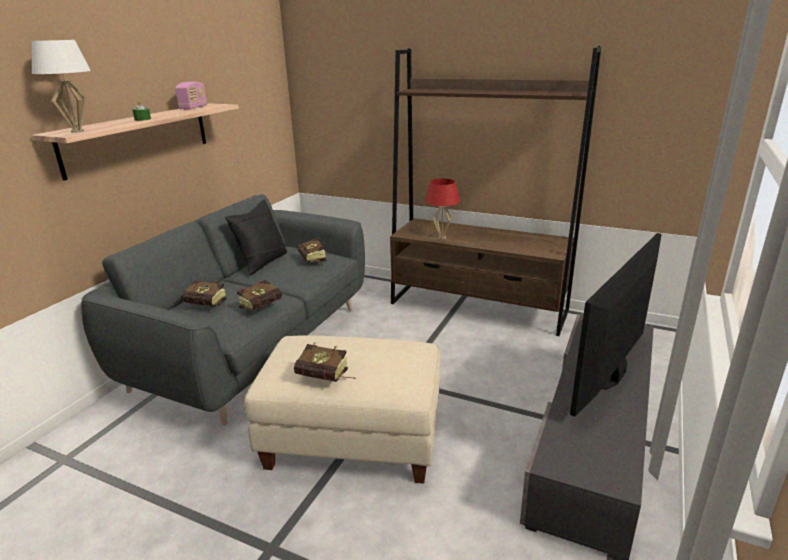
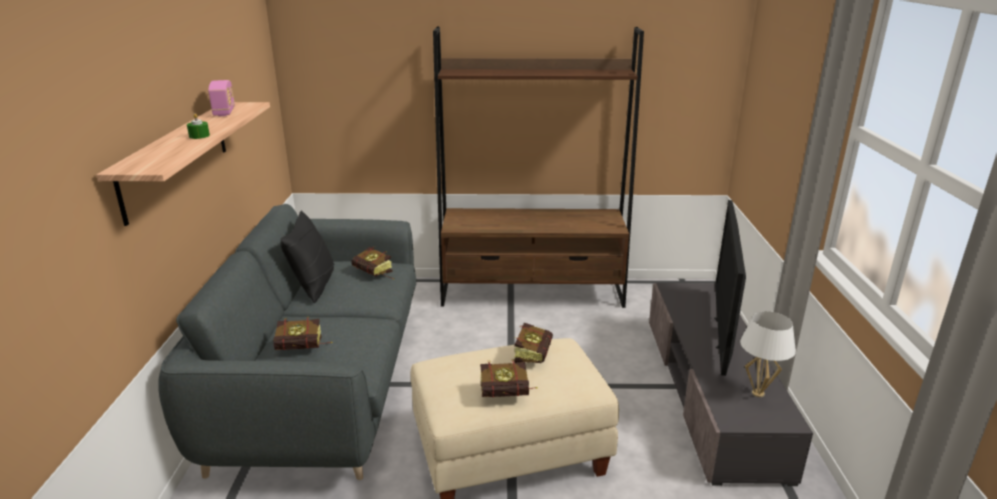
camera: 25 degrees left, 0 degrees up
(77, 131) = (154, 163): white table lamp -> white table lamp (757, 393)
(264, 306) = (369, 335): book -> book (533, 354)
(442, 237) = (496, 226): red table lamp -> none

